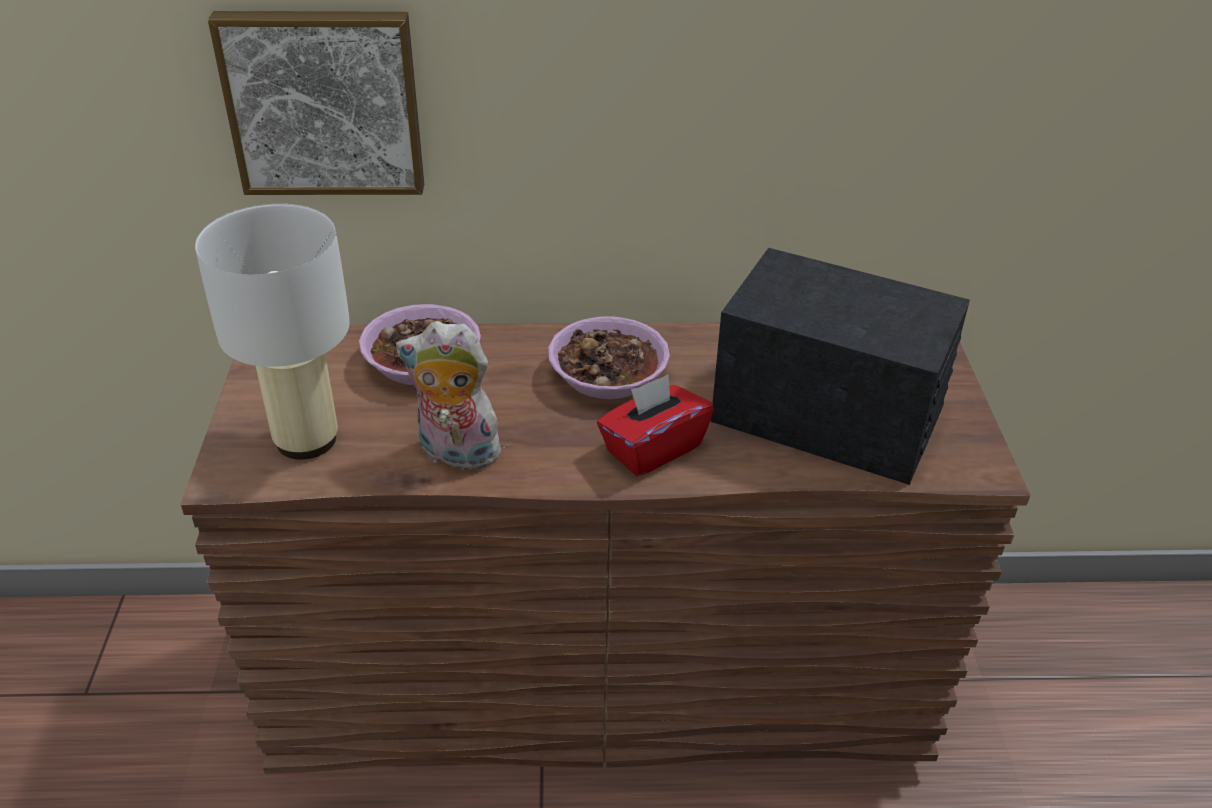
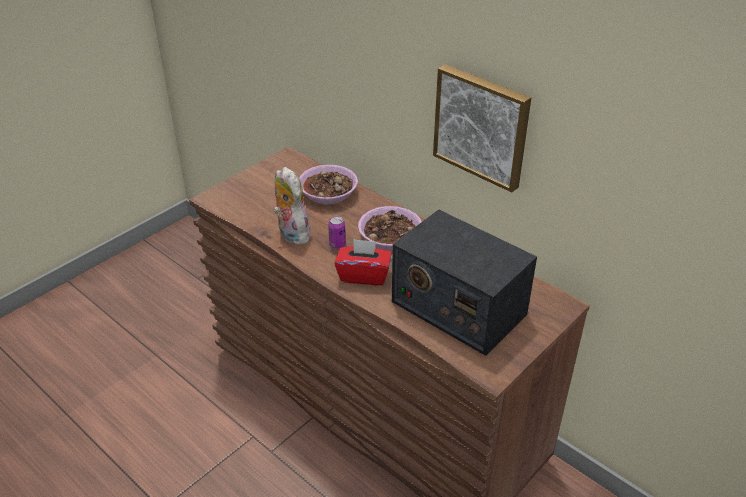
camera: 45 degrees right, 0 degrees up
(304, 440) = (251, 199): white table lamp -> none
(324, 102) = (325, 57): picture -> picture (482, 126)
(550, 428) = (337, 244): none -> can
(829, 415) = (457, 307): radio -> radio turned 150 degrees clockwise

